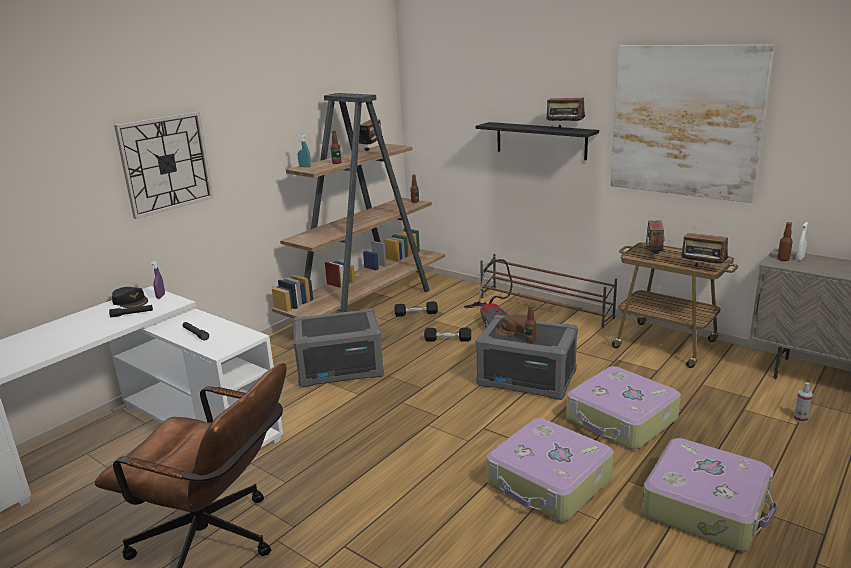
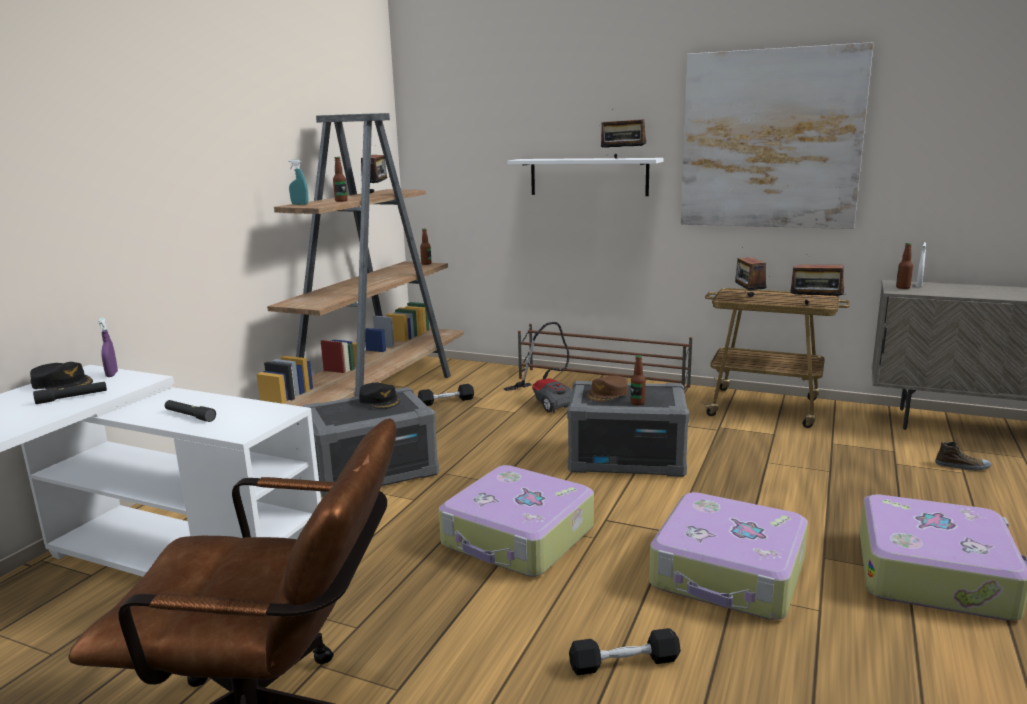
camera: 15 degrees left, 5 degrees down
(166, 163) = (109, 182): wall clock -> none
(347, 318) = (380, 400): none -> black cap
(448, 340) = (502, 425): black dumbbell -> black dumbbell (624, 663)
(540, 140) = (588, 177): black shelf -> white shelf
(621, 420) = (769, 490): suitcase -> suitcase (518, 538)
(800, 419) = (962, 466): spray bottle -> shoe

